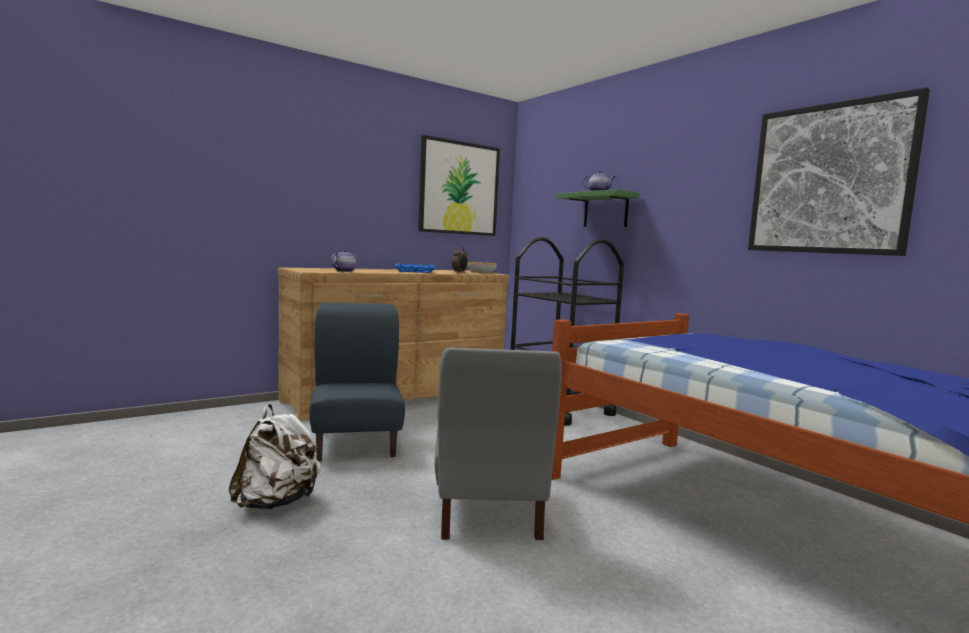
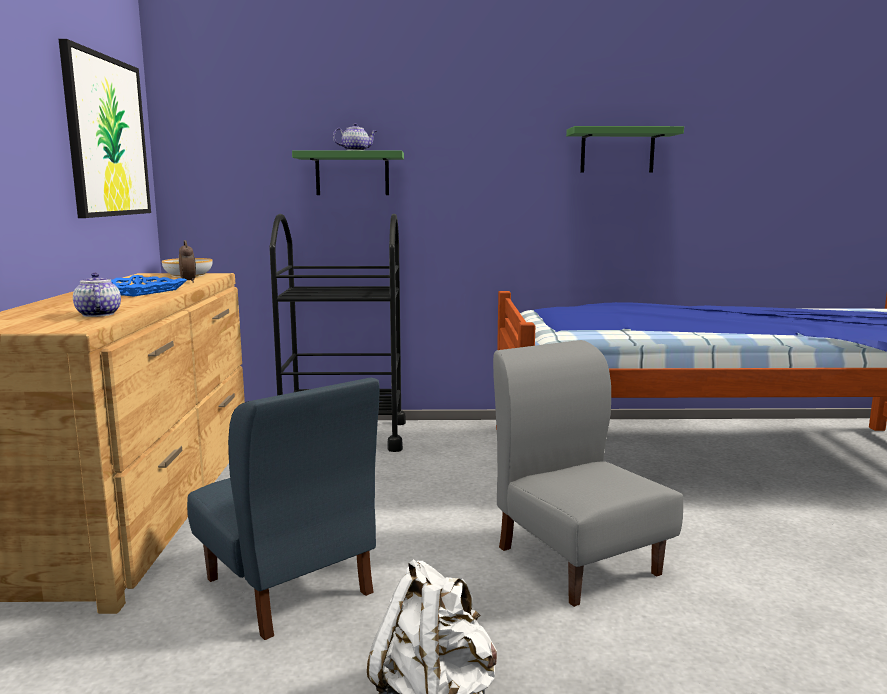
camera: 55 degrees left, 5 degrees up
(356, 443) = (288, 586): blue chair -> blue chair turned 150 degrees counterclockwise
(488, 512) = (577, 559): grey chair -> grey chair turned 150 degrees counterclockwise
(829, 179) = (617, 151): picture -> green shelf

